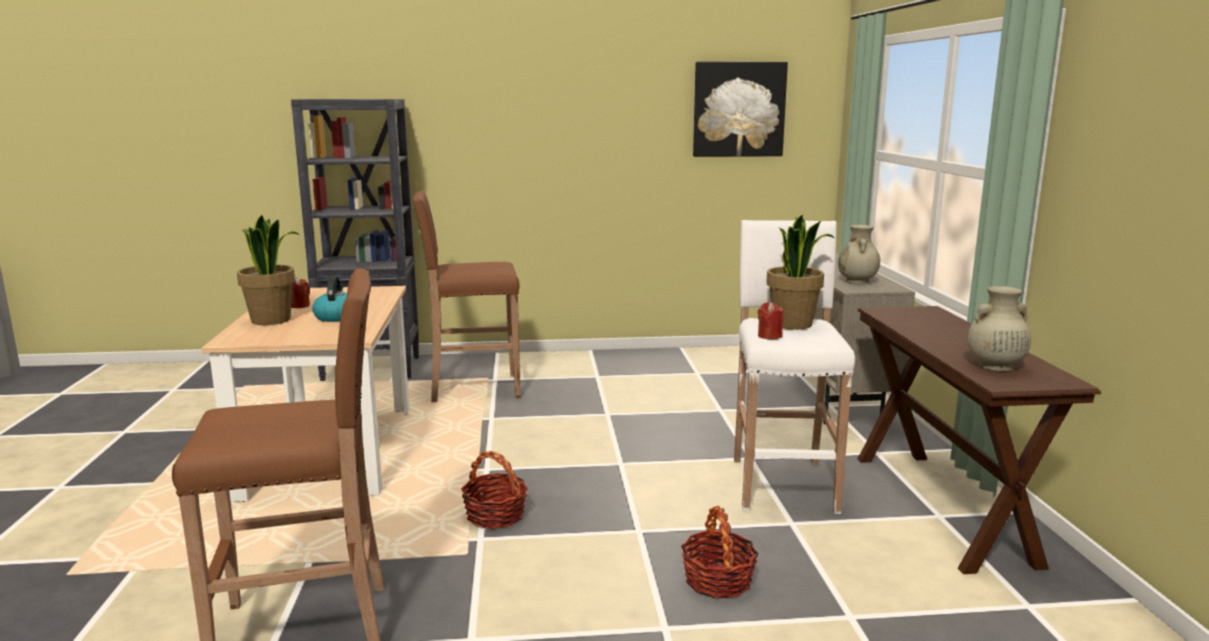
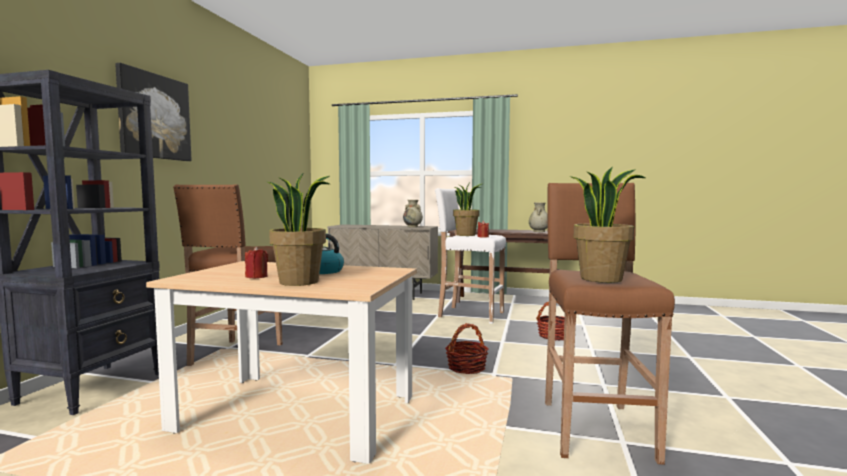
camera: 70 degrees left, 10 degrees down
(245, 420) = (601, 278): none -> potted plant
(738, 109) = (279, 147): picture -> picture (154, 116)

